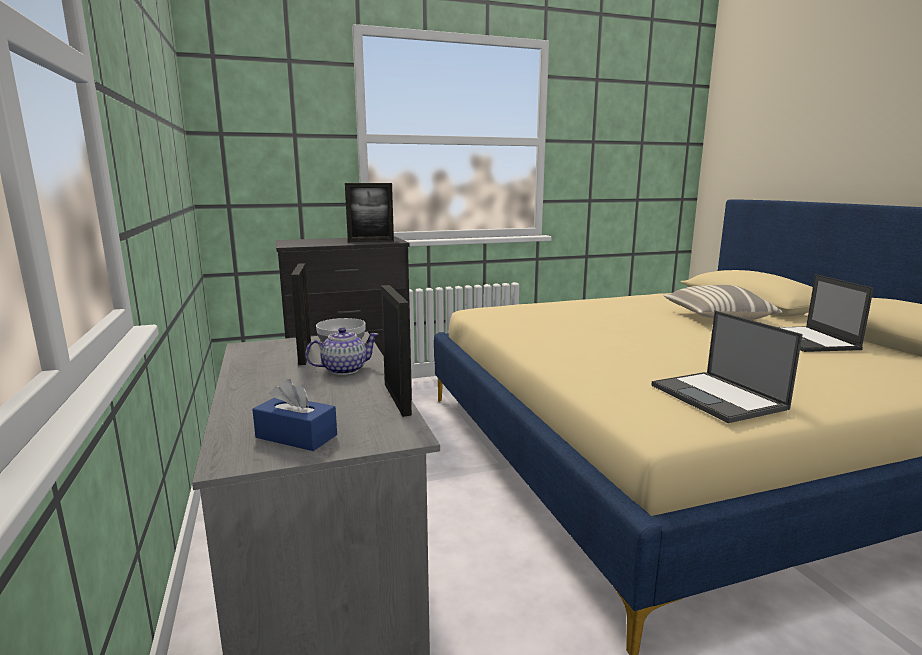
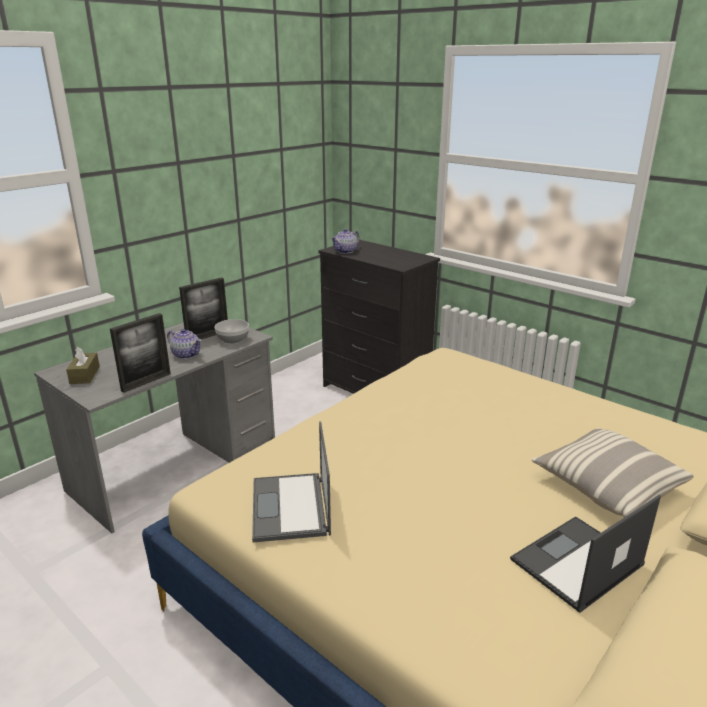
camera: 60 degrees right, 10 degrees up
(296, 436) = (85, 375): blue tissue box -> brown tissue box
(307, 244) = (345, 251): none -> teapot
(371, 241) = (390, 260): picture frame -> none
(719, 397) = (291, 508): laptop -> laptop turned 45 degrees counterclockwise

